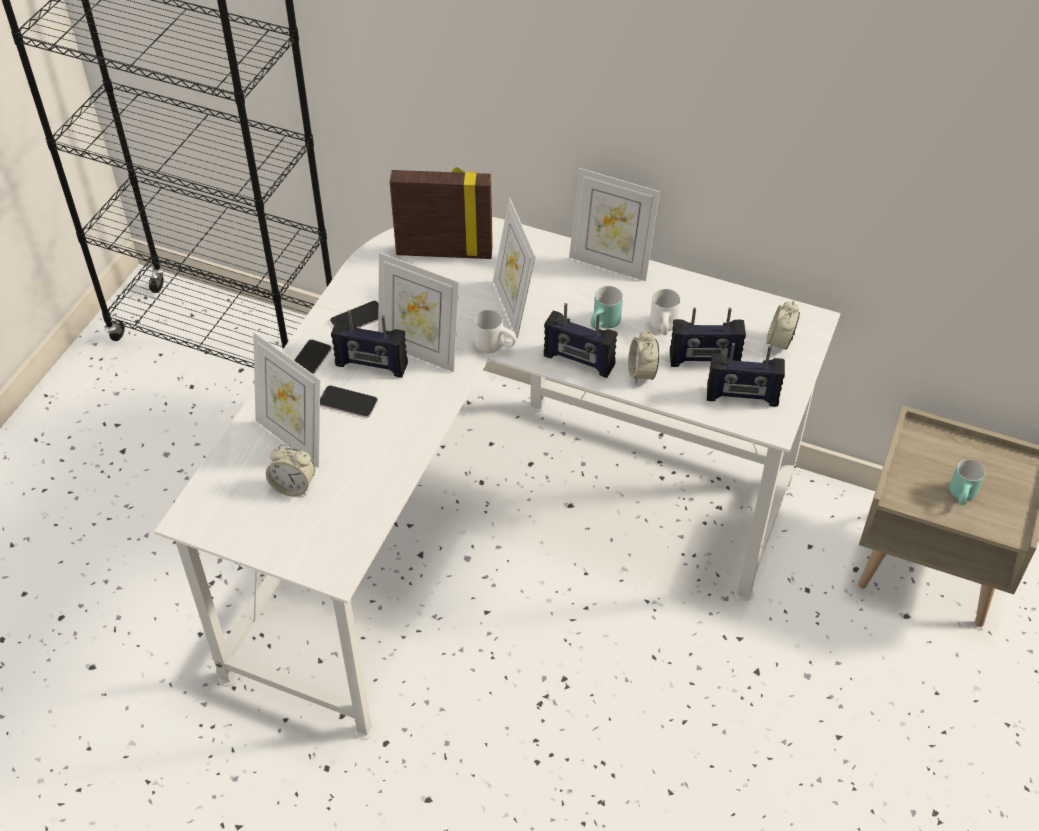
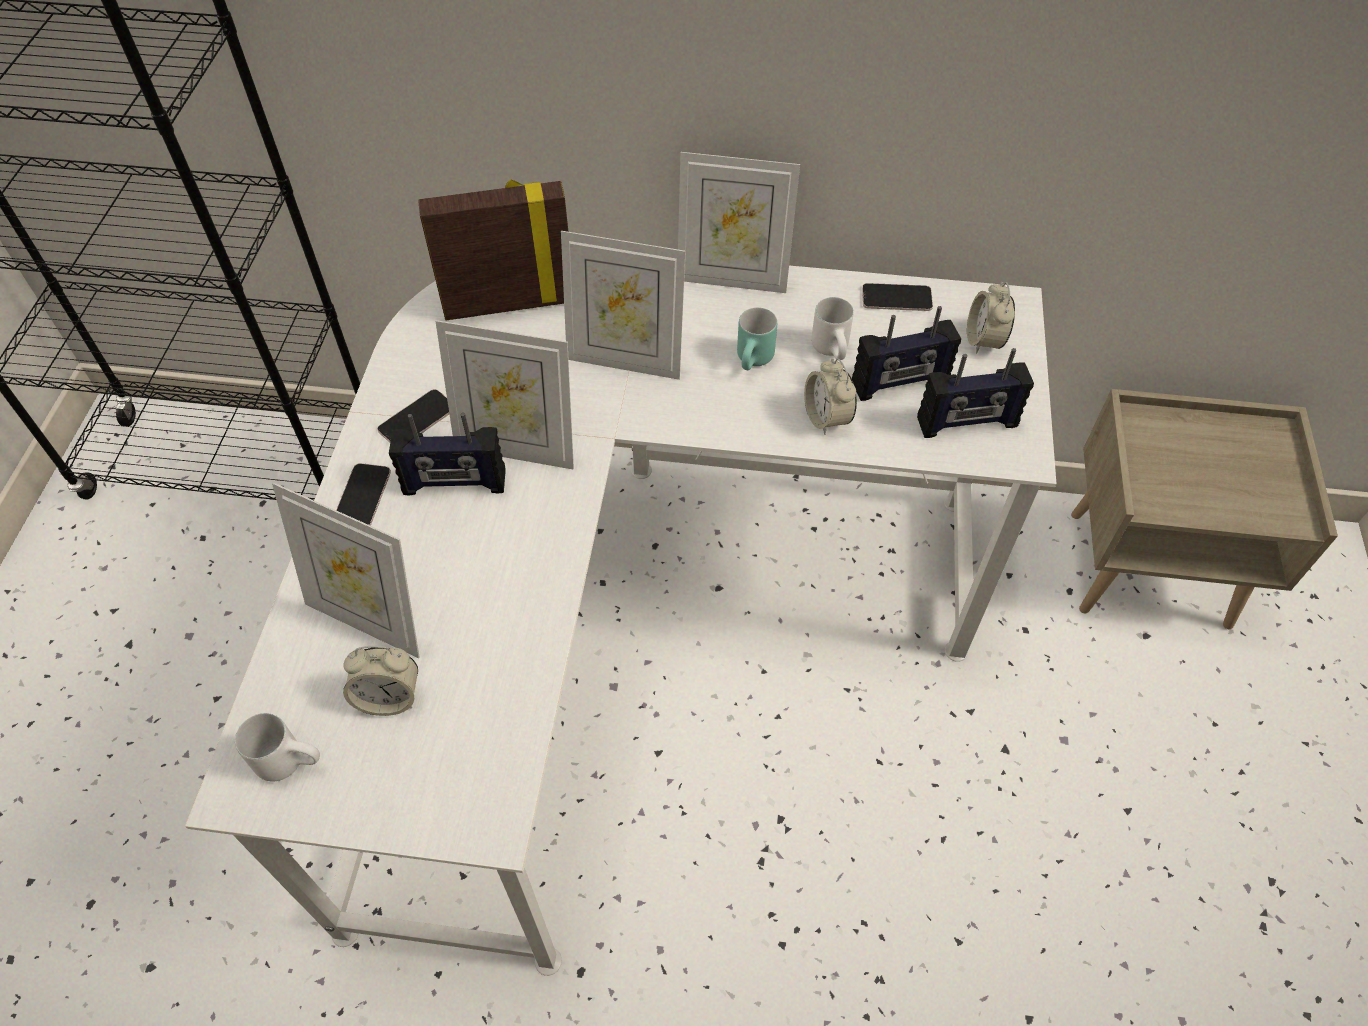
camera: 15 degrees left, 5 degrees up
(348, 402) = (436, 546): phone -> phone (896, 298)
(496, 345) = (620, 419): white mug -> white mug (291, 759)
(513, 306) = (626, 360): picture frame -> picture frame turned 45 degrees counterclockwise
(578, 361) = (738, 418): radio -> none
(963, 497) = (1223, 488): turquoise mug -> none

